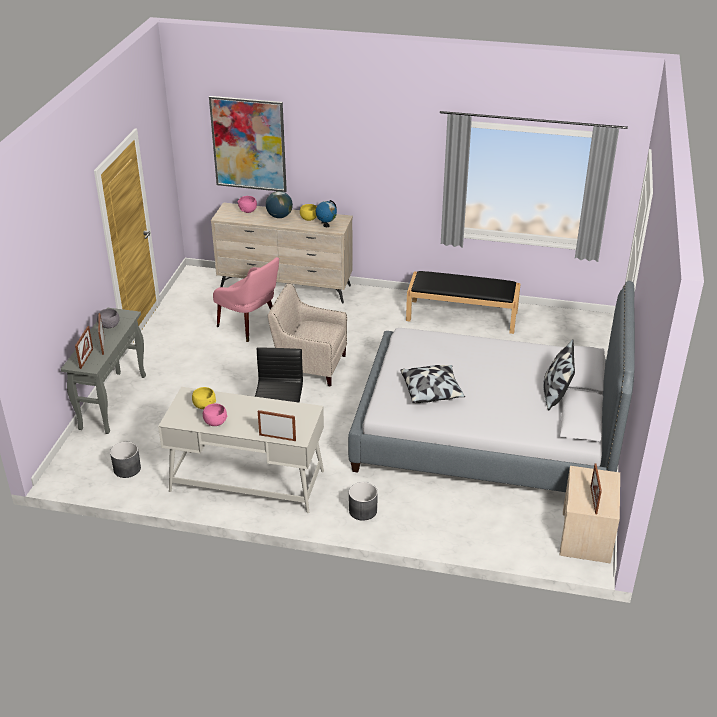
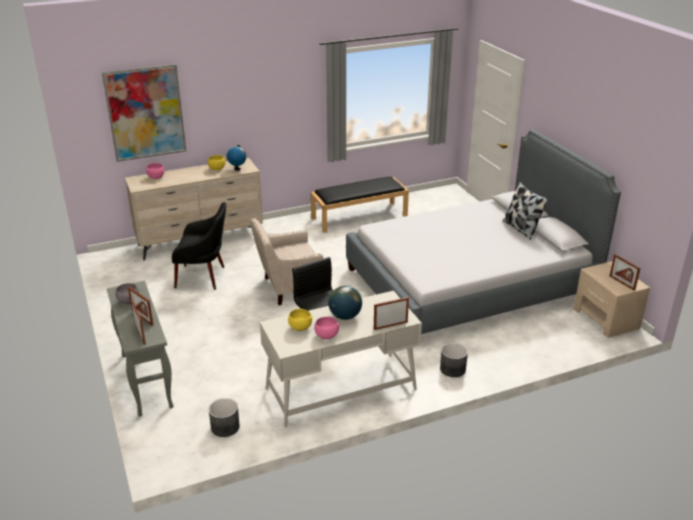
camera: 35 degrees left, 5 degrees down
(250, 326) = (204, 277): pink armchair -> black armchair
(279, 216) = (189, 174): globe -> globe (345, 316)
(432, 391) = (442, 256): pillow -> none

